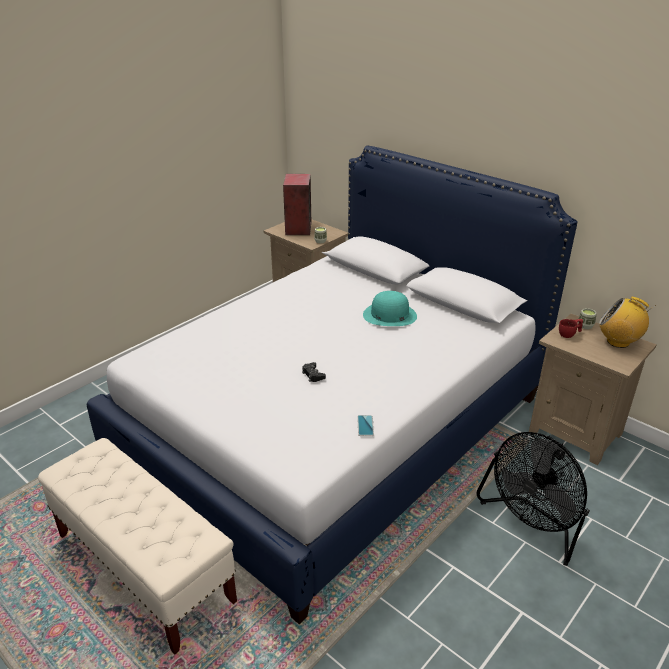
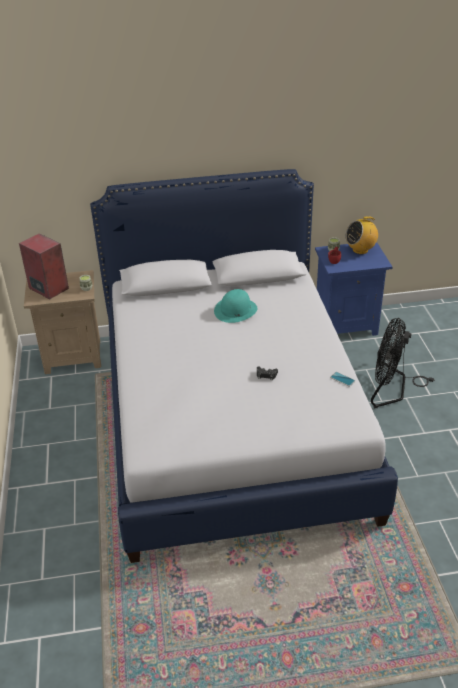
camera: 50 degrees left, 5 degrees up
(144, 567) = (270, 584): beige bench -> none
(531, 519) = (392, 385): black fan -> black fan turned 105 degrees clockwise
(575, 434) = (347, 326): beige nightstand -> blue nightstand

